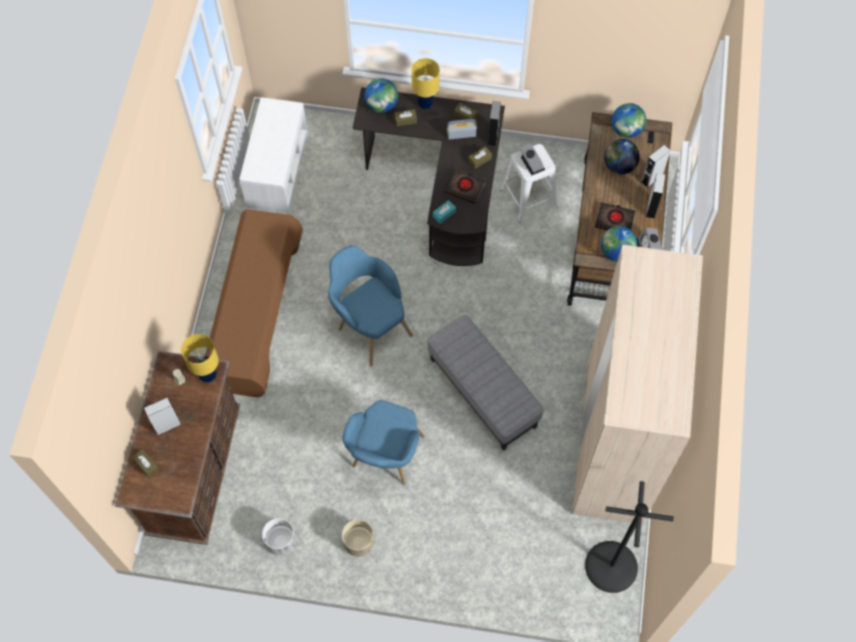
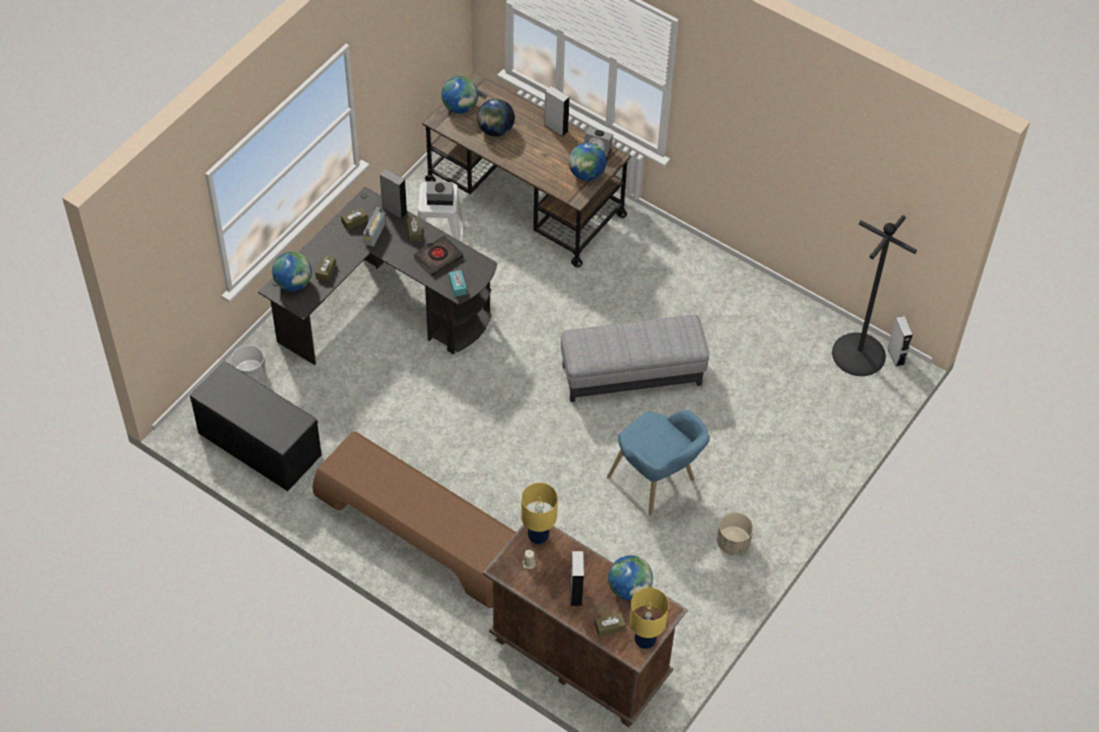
camera: 65 degrees left, 10 degrees down
(189, 464) = (629, 588): none -> globe
(276, 169) = (258, 444): white bench -> black bench
(281, 541) = (696, 610): white planter -> white planter (250, 375)
(369, 325) = (501, 437): blue armchair -> none
(425, 104) = (318, 247): yellow table lamp -> yellow table lamp (645, 640)
(614, 220) = (551, 160): black book -> none
(614, 440) = (738, 296): beige wardrobe -> none
(651, 179) = (525, 113): grey speaker -> grey speaker (895, 356)

